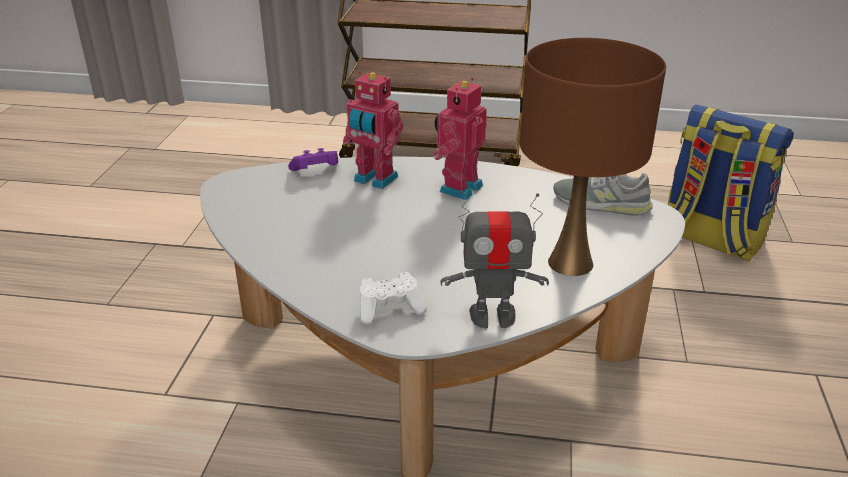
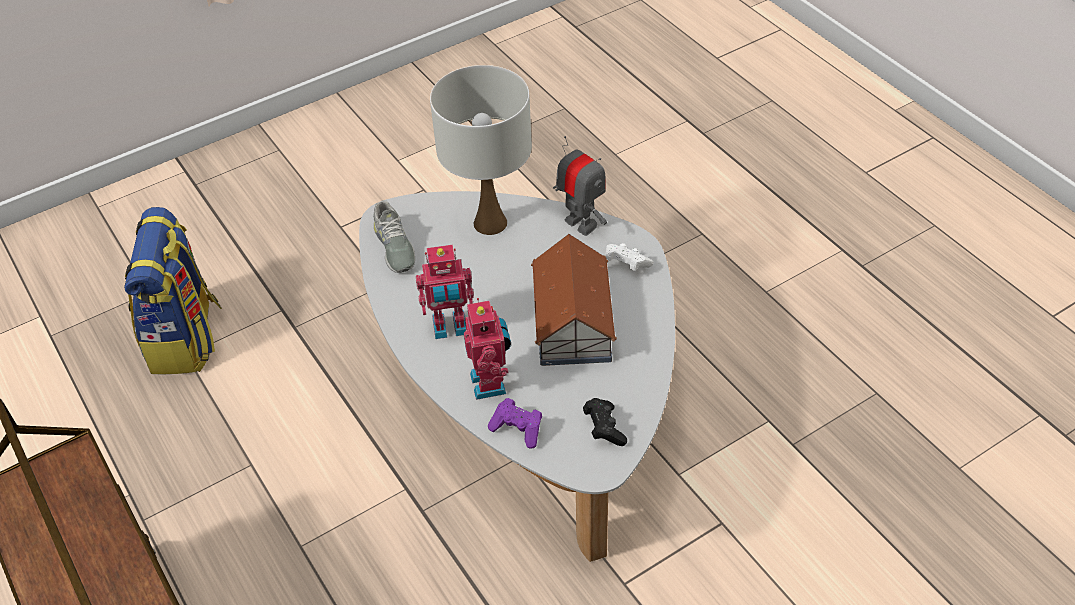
camera: 130 degrees left, 15 degrees up
(250, 201) = (604, 428): none -> black game controller
(369, 240) = (572, 323): none -> toy house
(571, 263) = (490, 222): brown table lamp -> white table lamp

